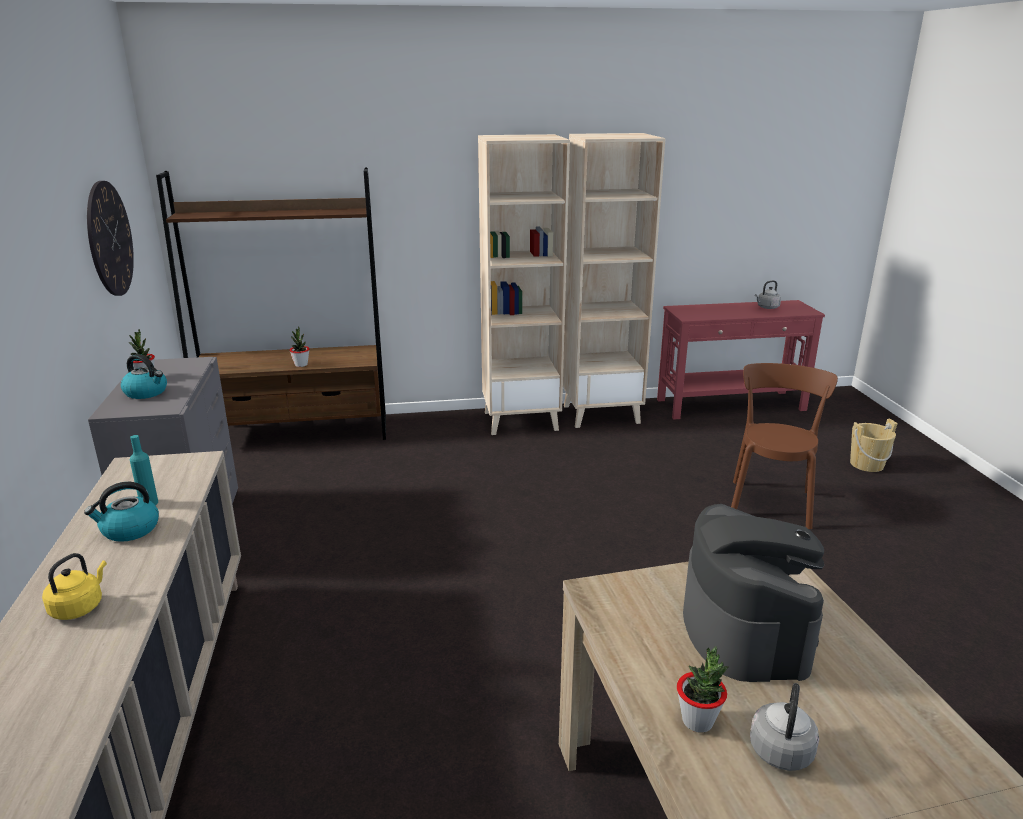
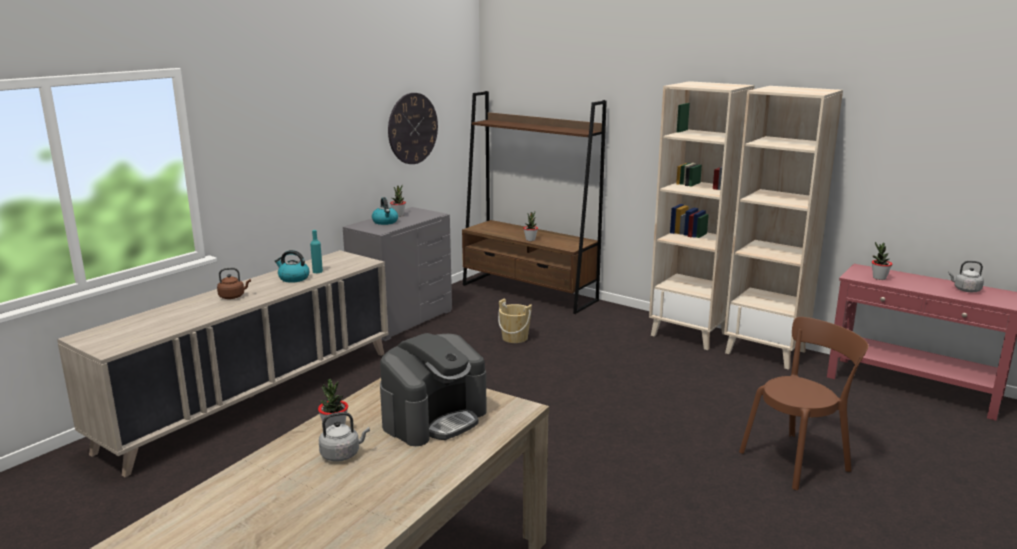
camera: 45 degrees right, 5 degrees down
(79, 607) = (233, 296): yellow kettle -> brown kettle
(705, 313) = (879, 278): none -> potted plant
(866, 464) = (967, 480): beige bucket -> beige bucket (515, 338)

